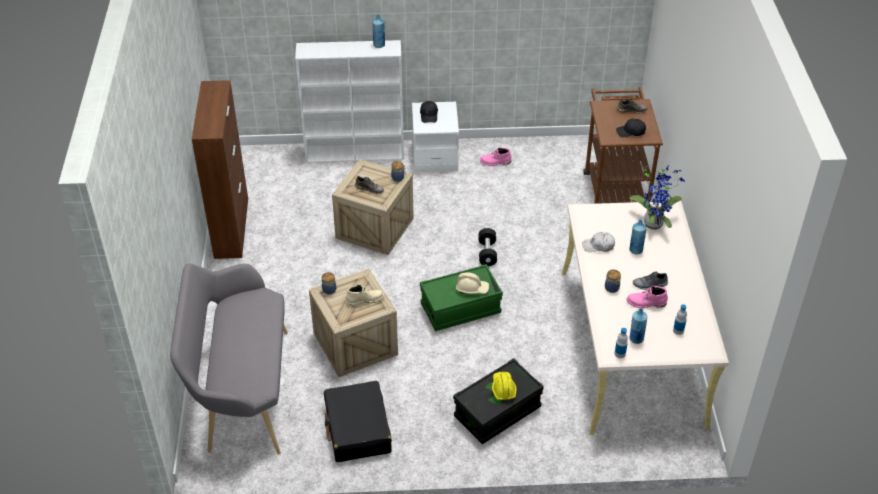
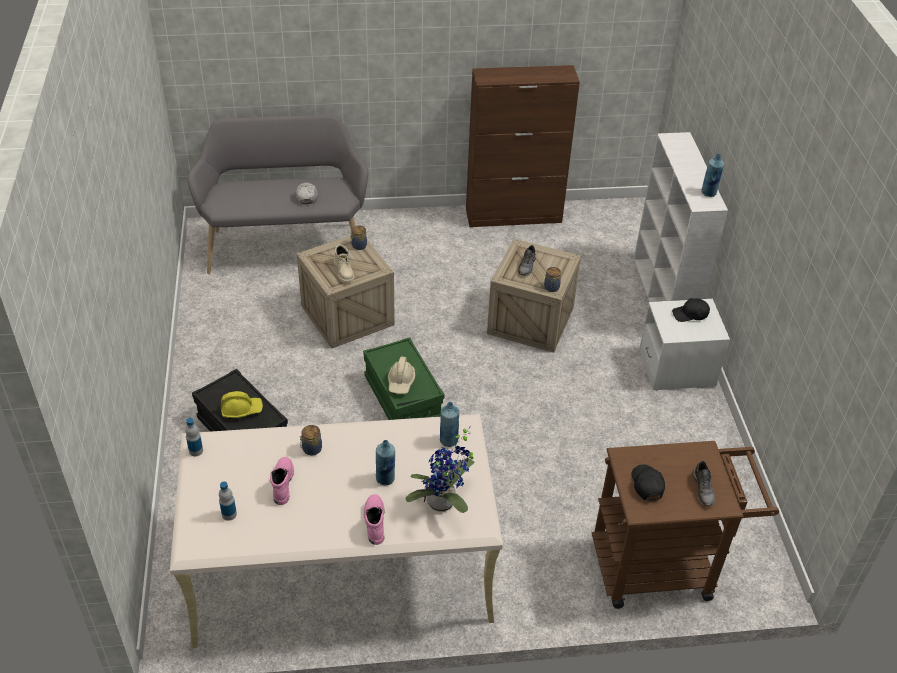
camera: 85 degrees right, 0 degrees up
(357, 429) = (231, 324): black suitcase -> none
(487, 253) = (501, 421): black dumbbell -> none
(495, 162) = (682, 428): pink boot -> pink boot (374, 521)
(598, 246) = (392, 439): white cap -> white cap (307, 196)
(636, 339) = (219, 468): blue bottle -> blue bottle (448, 440)
(650, 285) = (316, 489): grey shoe -> none

